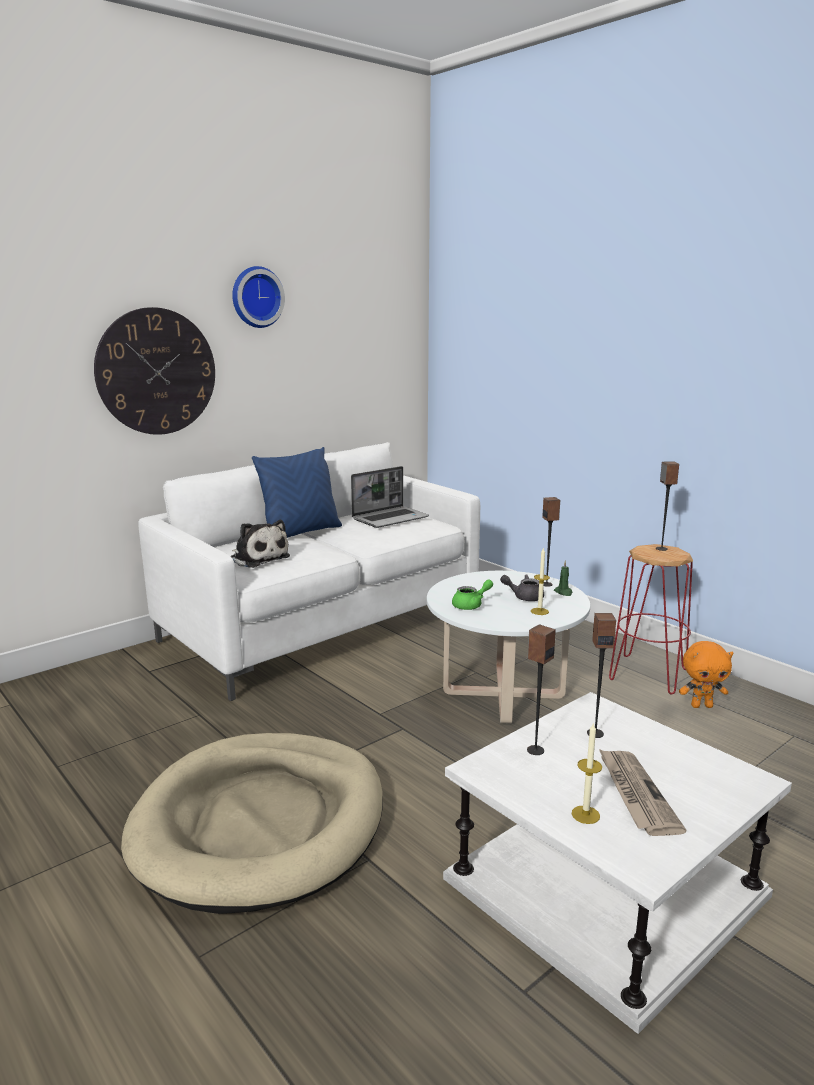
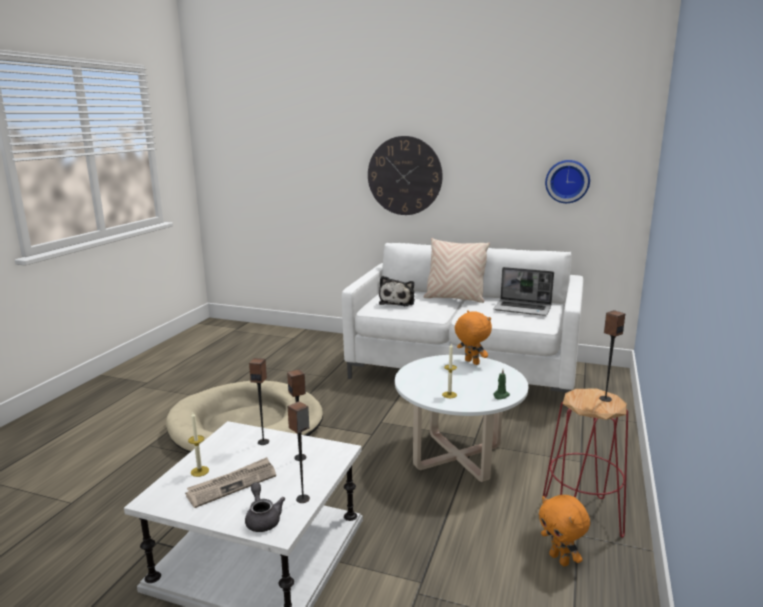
camera: 60 degrees right, 0 degrees up
(256, 297) = (480, 130): wall clock -> wall clock (567, 181)
(301, 533) = (455, 298): blue pillow -> beige pillow
(469, 581) = (471, 362): none -> orange plush toy
(471, 605) = (428, 372): green teapot -> none
(524, 597) = (469, 384): grey teapot -> grey teapot (262, 519)
(546, 584) = (508, 387): speaker -> speaker (303, 499)

